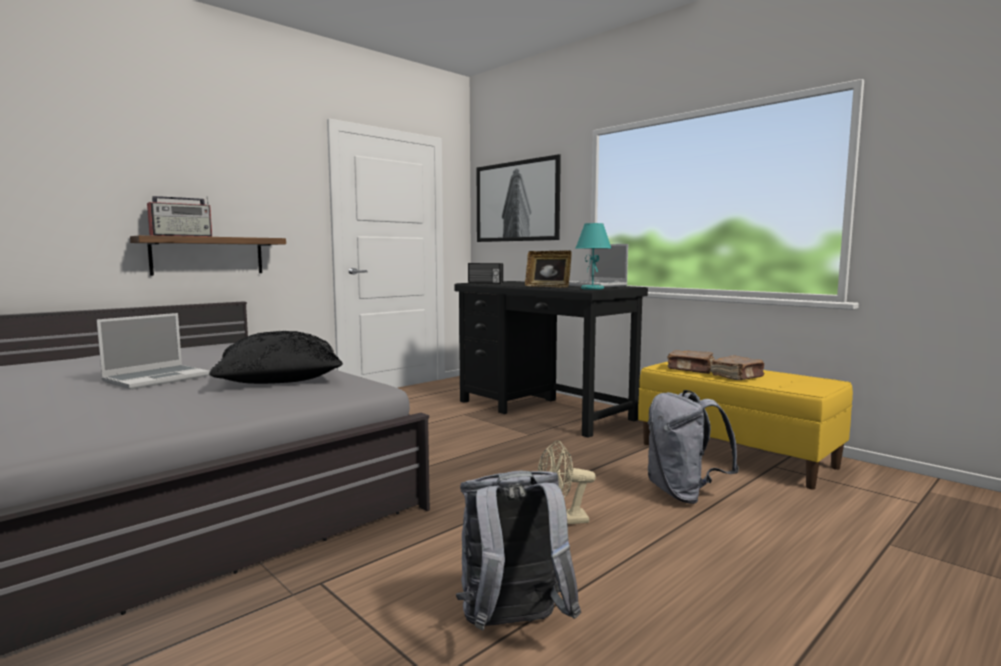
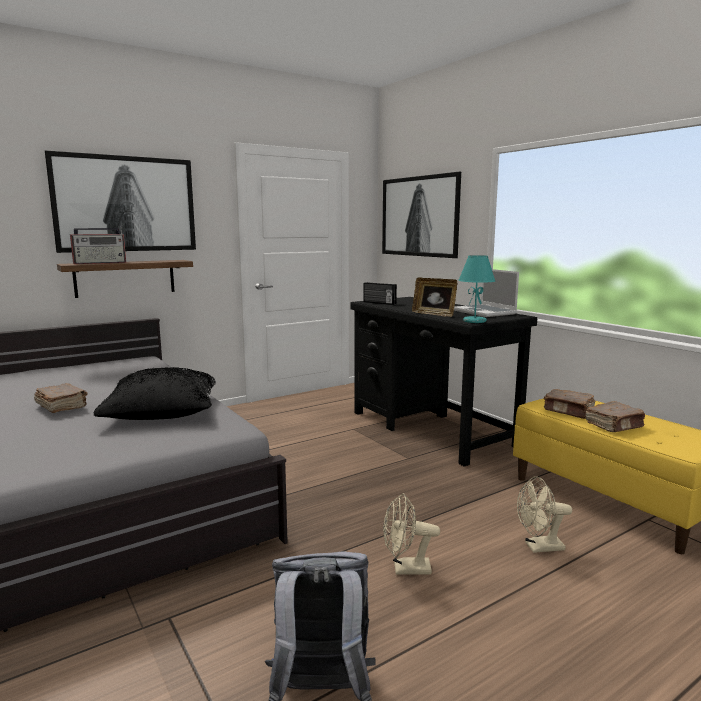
camera: 10 degrees right, 5 degrees up
(157, 378) = (62, 407): laptop -> brown book
(210, 174) = (126, 204): none -> picture
(684, 494) = (539, 547): grey backpack -> beige fan

